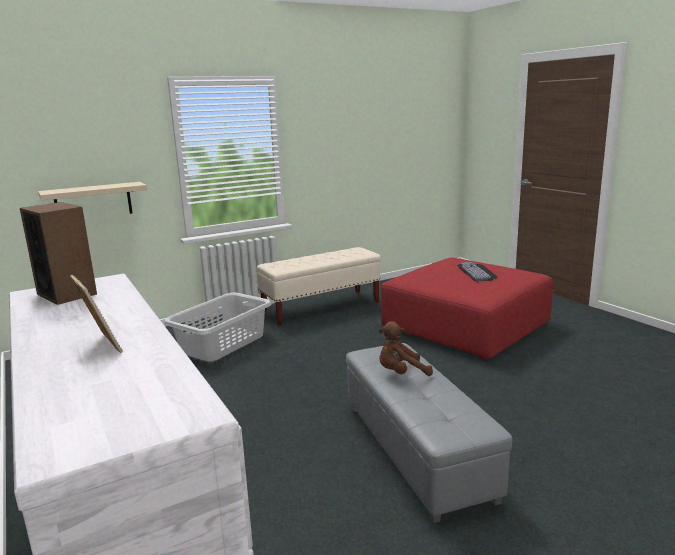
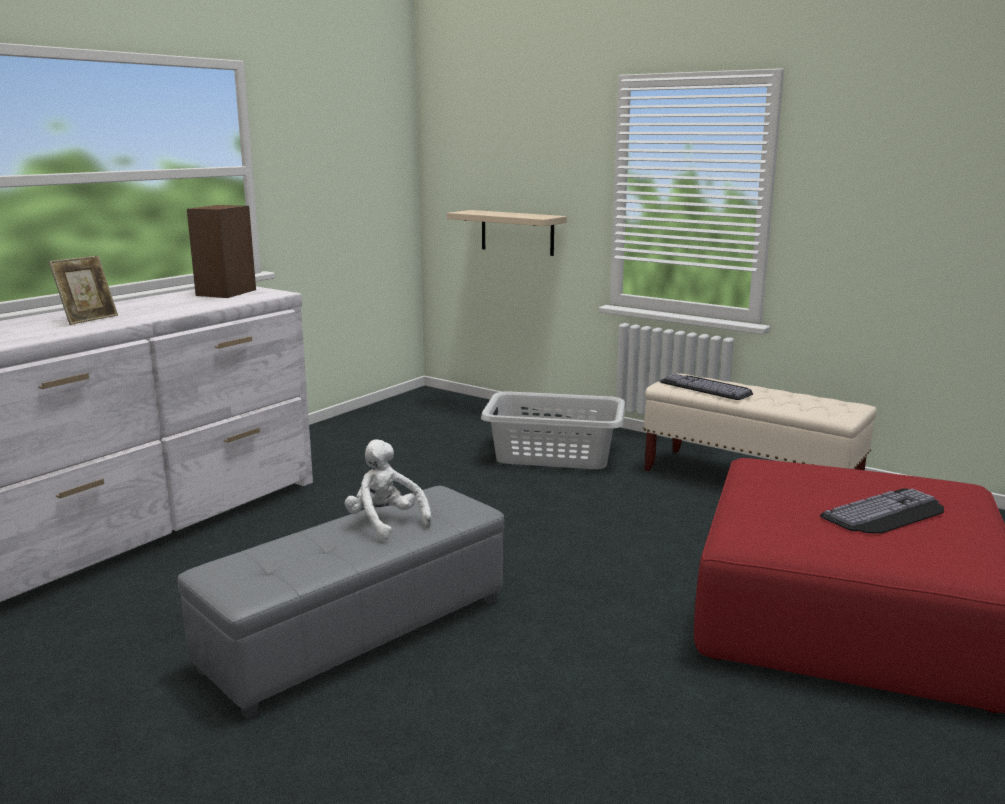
camera: 65 degrees right, 0 degrees up
(297, 263) = (709, 387): none -> keyboard
(401, 373) = (385, 523): brown plush toy -> white plush toy

